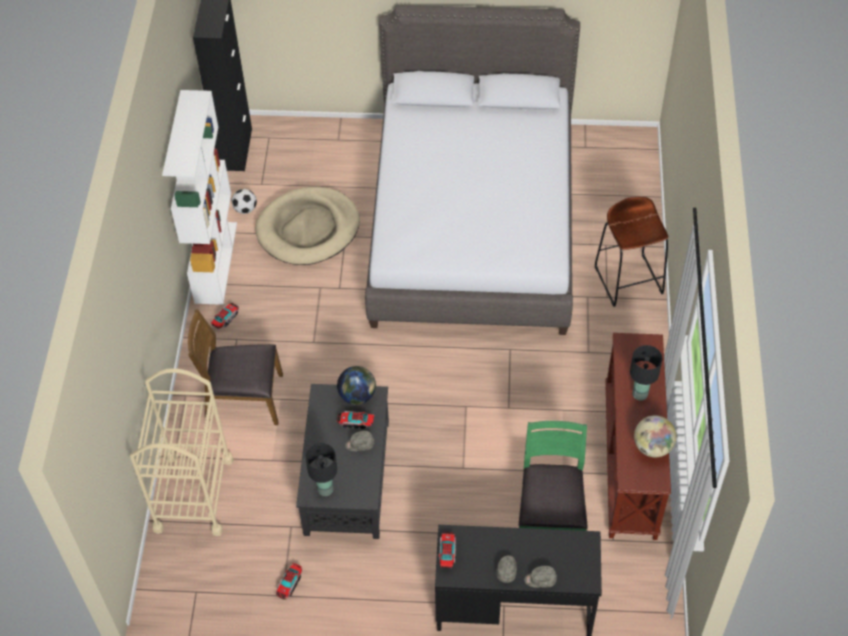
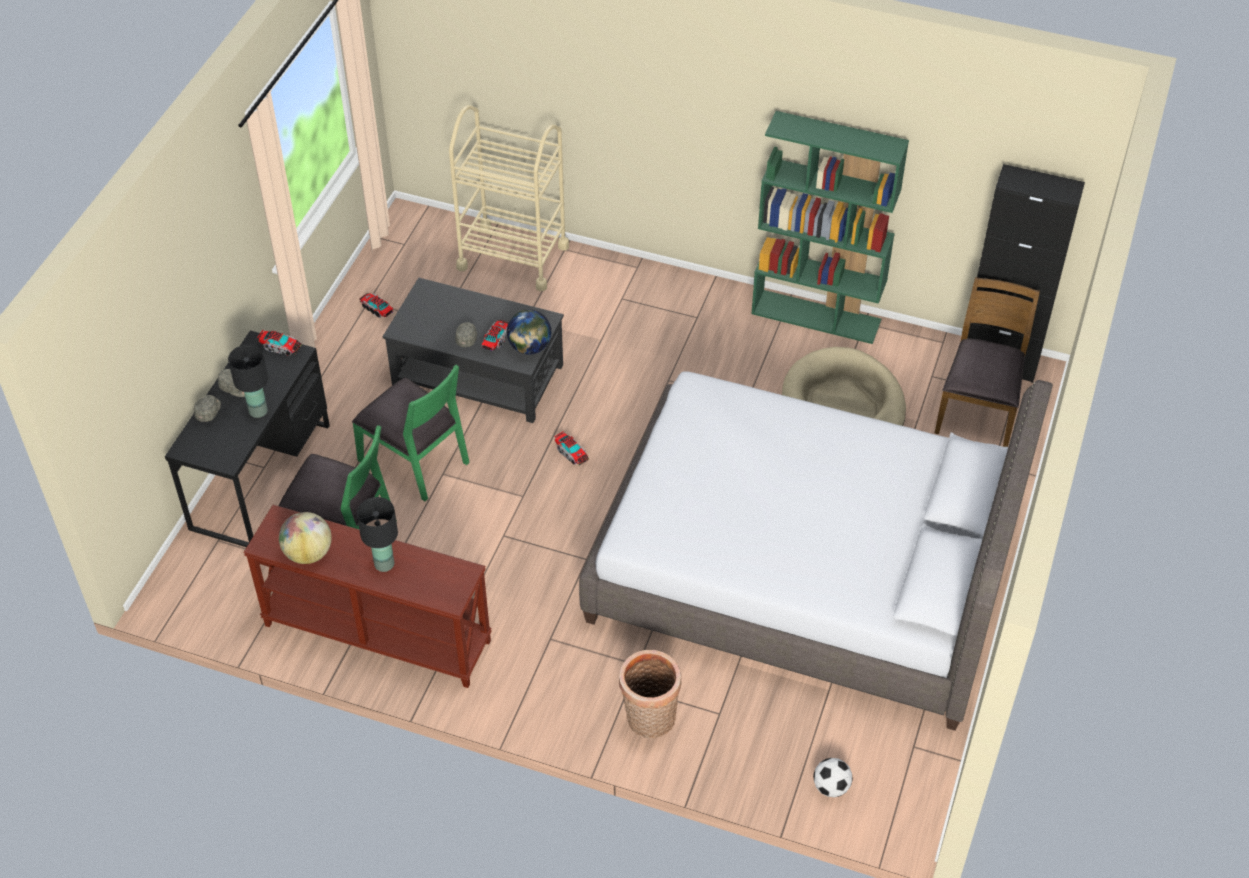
camera: 105 degrees right, 5 degrees down
(215, 262) = (817, 316): white bookcase -> green bookcase
(226, 318) = (729, 313): toy truck -> toy truck (571, 453)
(243, 398) = (614, 311): brown chair -> brown chair (978, 409)
(245, 209) = (893, 355): football -> football (831, 787)
(325, 490) = (426, 301): black table lamp -> black table lamp (258, 410)
(456, 492) = (415, 460): none -> green chair
(628, 280) = (649, 721): brown stool -> basket

